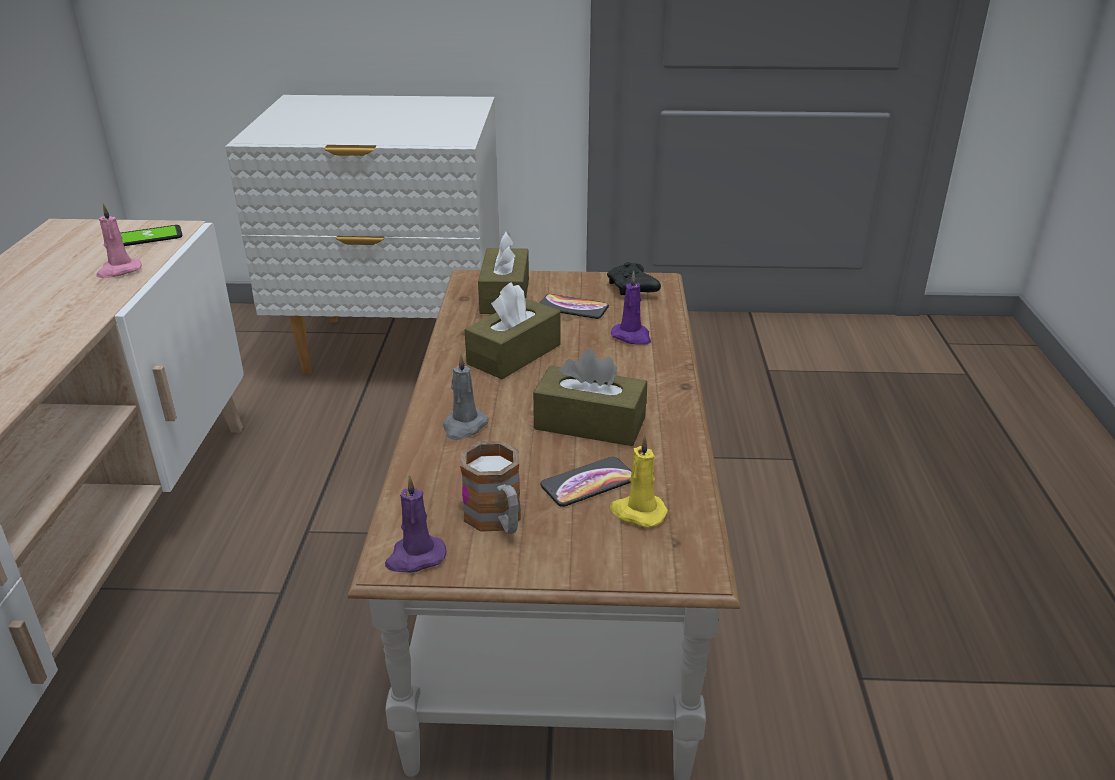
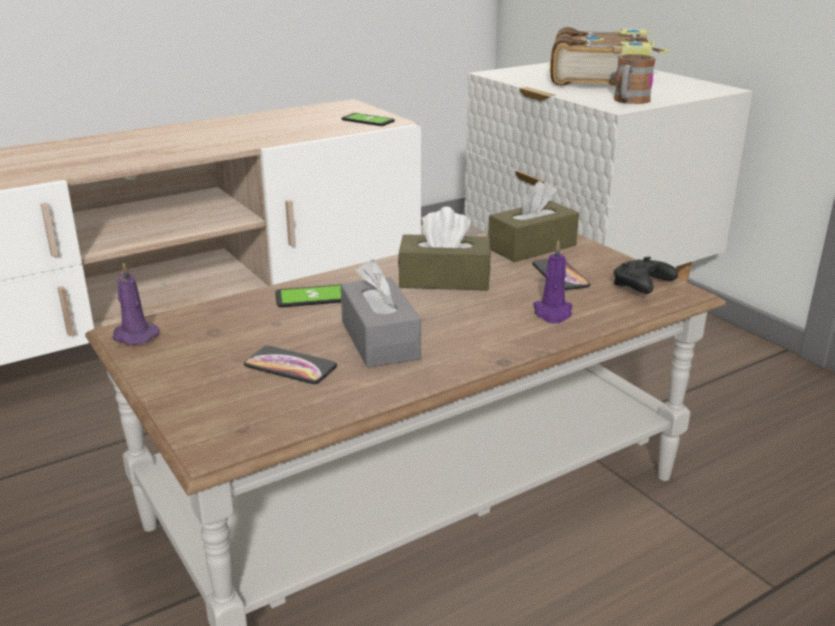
camera: 55 degrees right, 5 degrees down
(119, 271) = (314, 130): pink candle -> none
(360, 116) = (601, 78): none -> book
(464, 427) = (314, 297): grey candle -> phone
(497, 520) = (203, 349): mug -> mug (629, 101)
(590, 423) = (379, 340): brown tissue box -> grey tissue box
(637, 512) = (269, 399): yellow candle -> none

